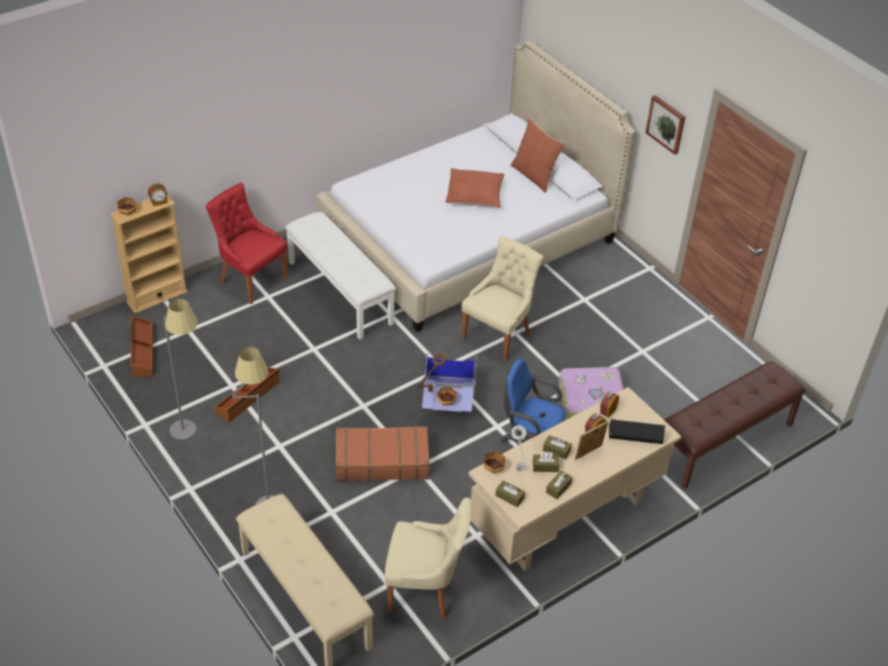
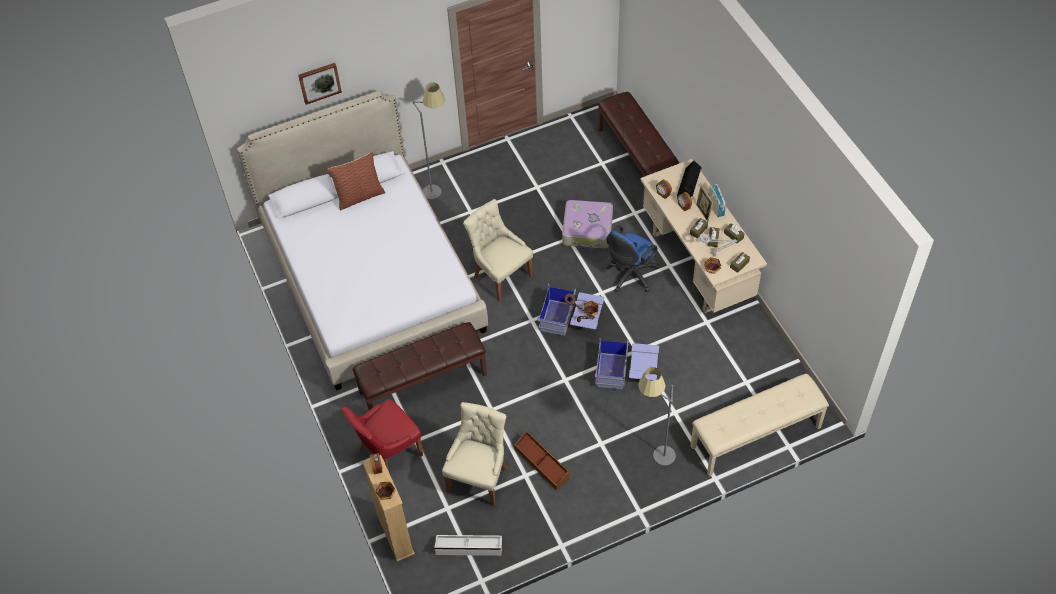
camera: 75 degrees left, 10 degrees up
(142, 352) = (469, 548): brown storage box -> white storage box
(192, 435) = (579, 508): grey floor lamp -> grey floor lamp (438, 187)
(341, 292) = (423, 382): white bench -> brown bench
(381, 460) = (626, 373): brown suitcase -> blue storage box
(425, 589) = (752, 360): beige chair -> beige chair (479, 477)
(474, 195) = (376, 242): pillow -> none
(604, 466) = (716, 206): none -> radio
(666, 124) = (413, 66): picture -> picture (319, 82)

